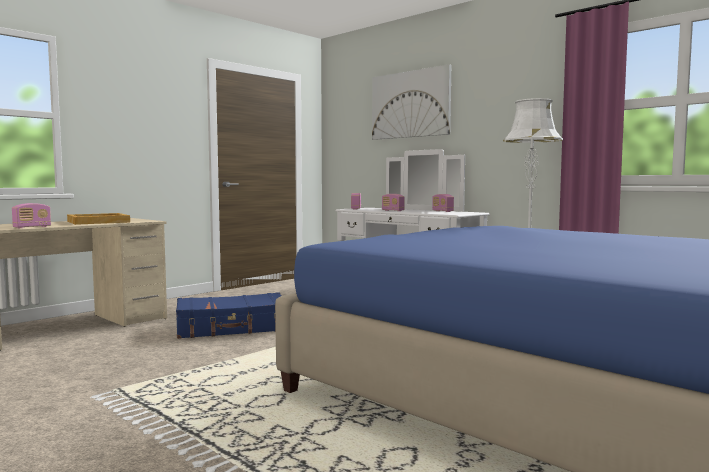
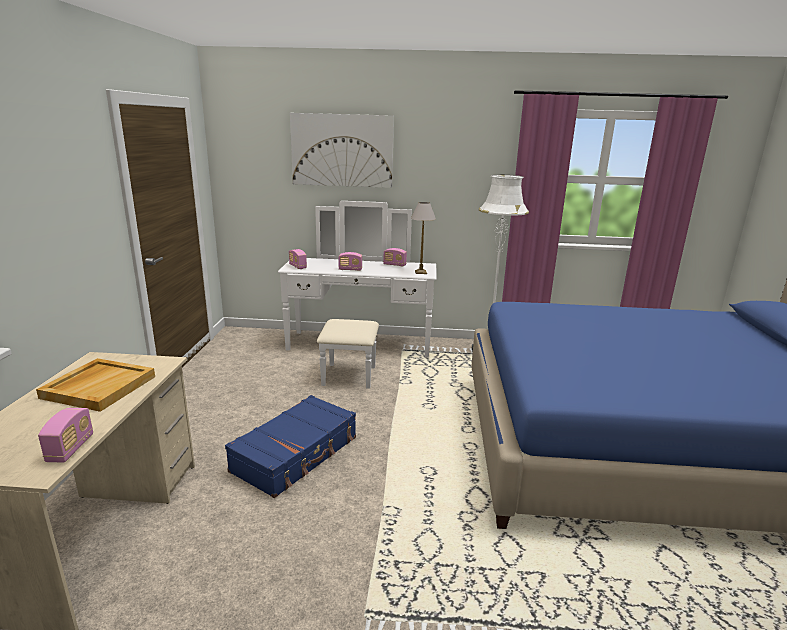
camera: 40 degrees left, 15 degrees up
(453, 213) = (421, 272): none -> table lamp

